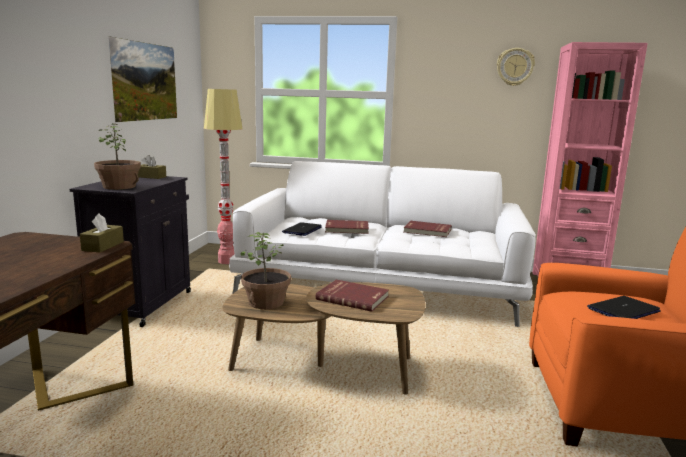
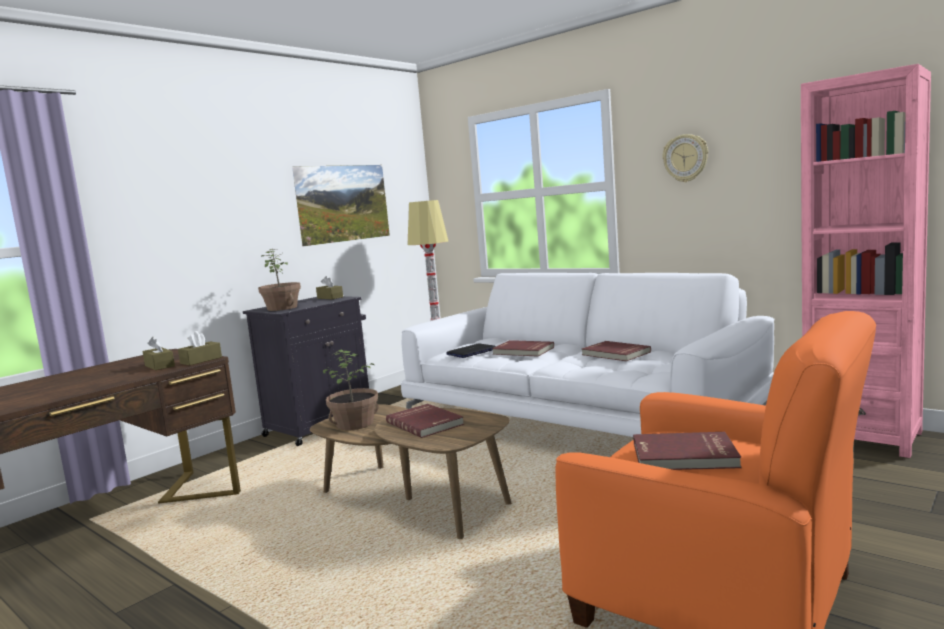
camera: 30 degrees right, 5 degrees down
(55, 254) = (159, 366): none -> brown tissue box
(515, 67) = (762, 127): wall clock -> wall clock (685, 158)
(623, 310) = (684, 456): laptop -> red book

